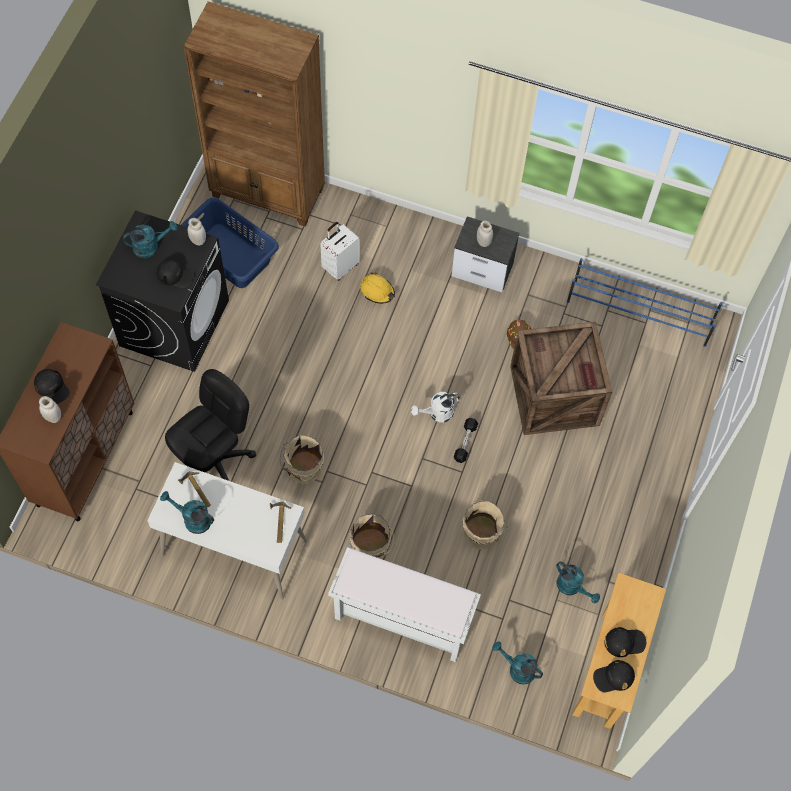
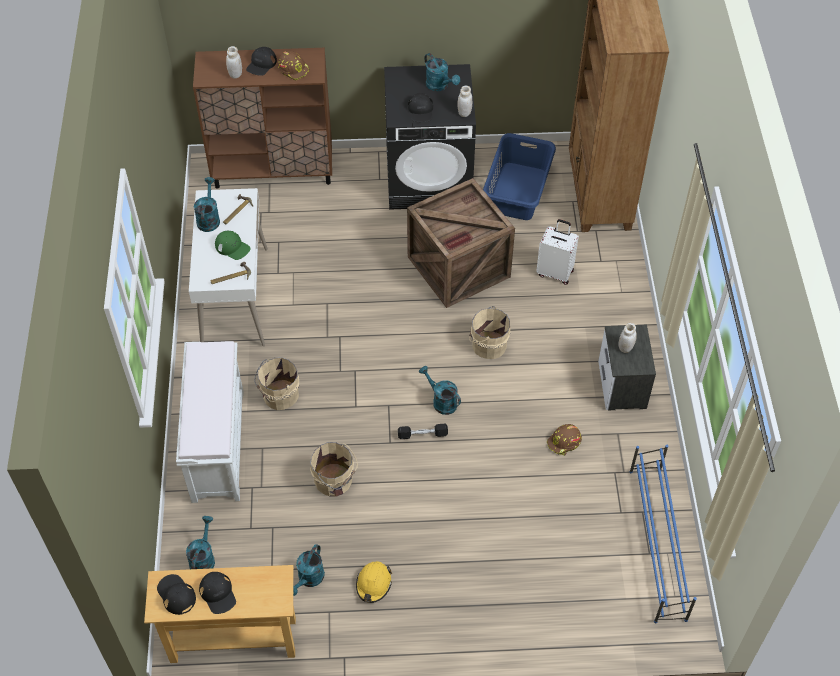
camera: 70 degrees right, 10 degrees down
(77, 360) = (294, 69): none -> brown hard hat
(215, 462) = (310, 255): black office chair -> none
(242, 509) = (232, 247): none -> green cap
(303, 469) = (333, 318): beige bucket -> beige bucket (487, 344)
(377, 291) = (546, 309): yellow hard hat -> yellow hard hat (373, 584)
(437, 414) = (441, 401): white watering can -> turquoise watering can
(556, 396) = (514, 496): crate -> crate (458, 268)

